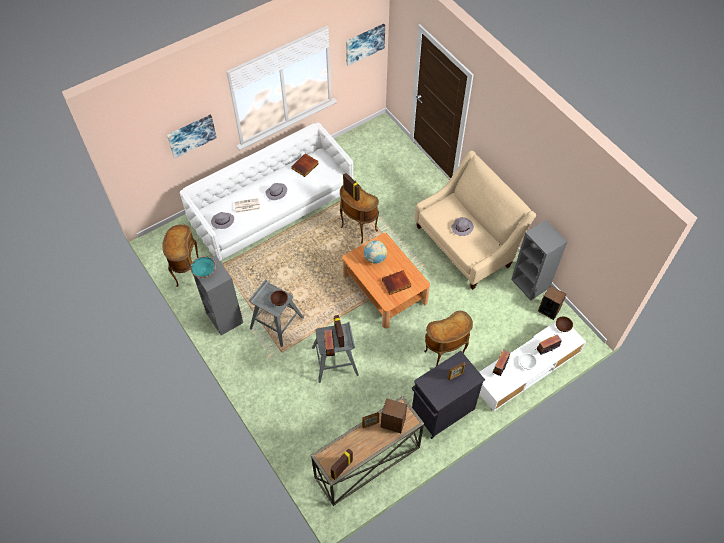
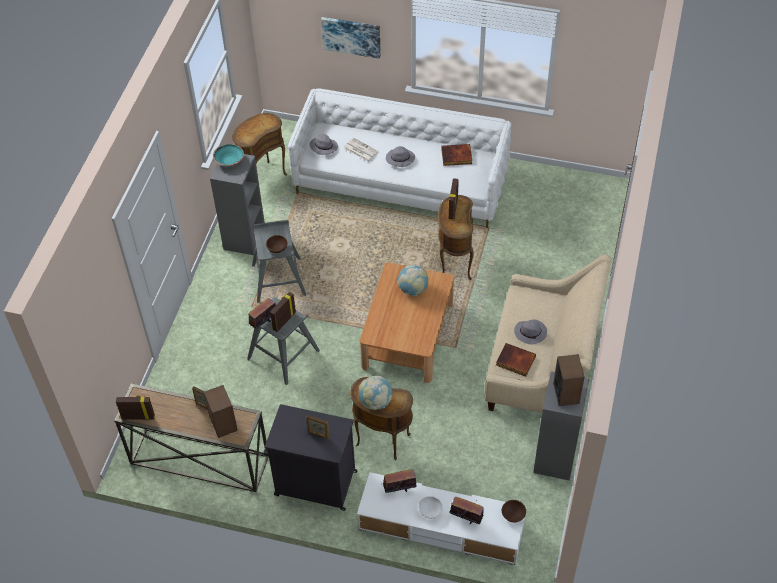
camera: 50 degrees right, 5 degrees down
(364, 43) = (611, 65): picture -> none
(396, 284) = (401, 327): book -> book (515, 361)
(451, 331) = (375, 402): none -> globe
(548, 310) = (538, 498): speaker -> speaker (566, 393)

